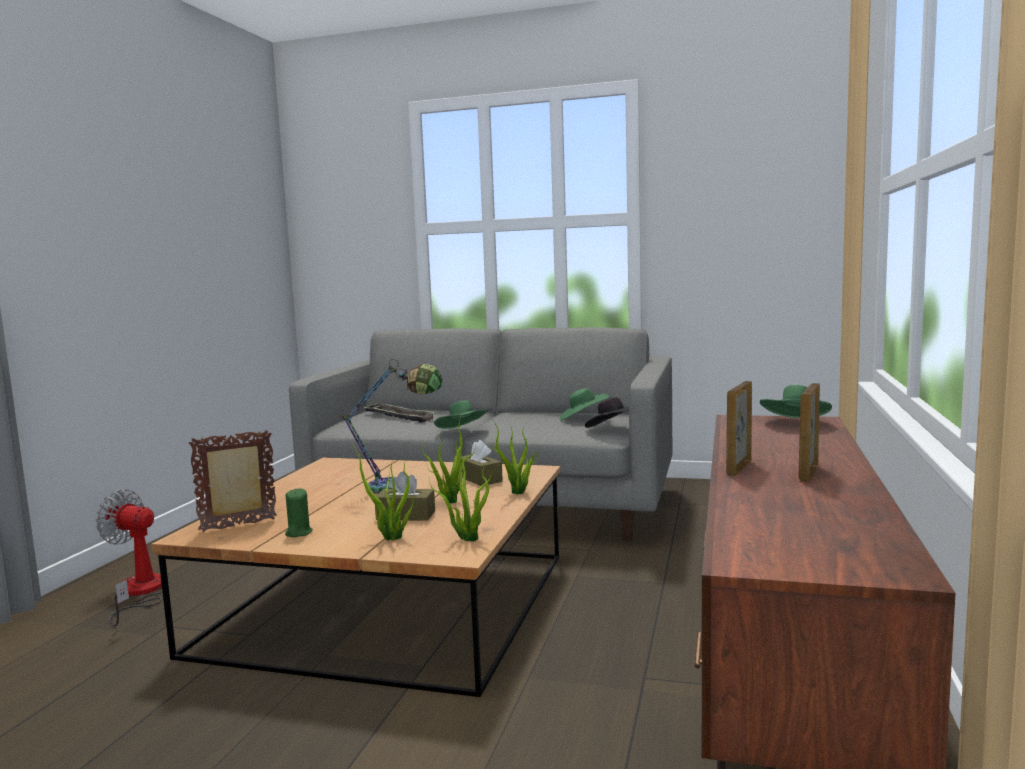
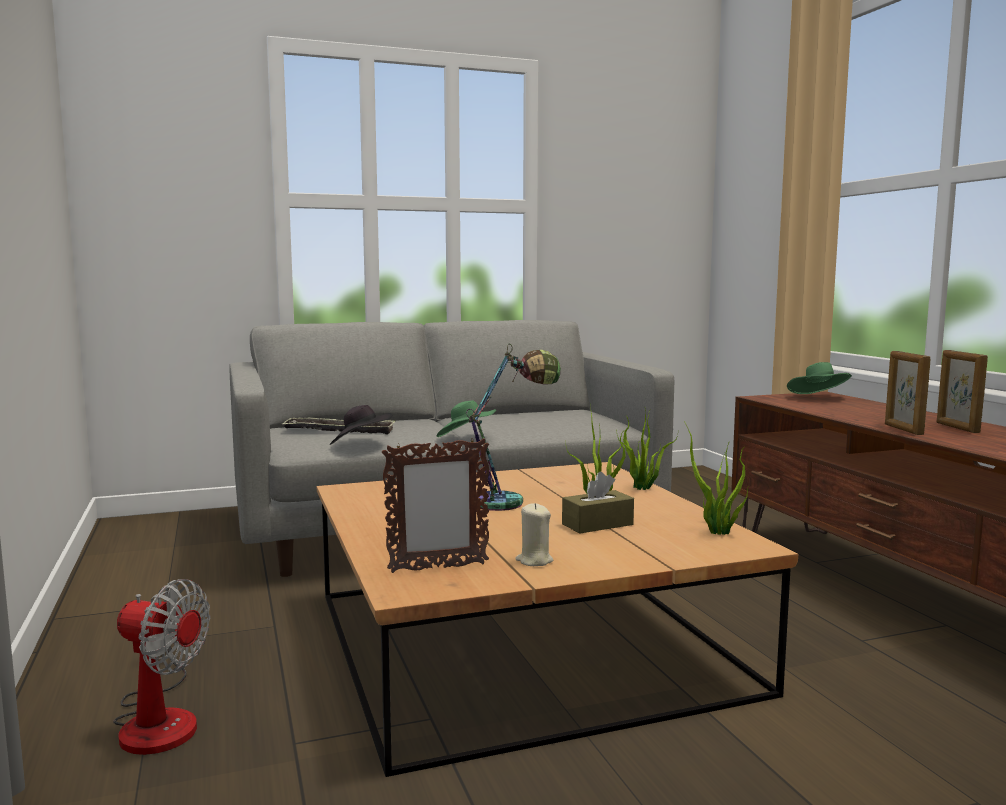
camera: 35 degrees left, 0 degrees up
(139, 593) = (159, 719): fan -> fan turned 150 degrees counterclockwise
(239, 525) = (437, 568): picture frame -> picture frame turned 135 degrees counterclockwise
(298, 533) = (534, 561): green candle -> beige candle
(390, 538) = (647, 546): potted plant -> none
(479, 479) = (568, 482): brown tissue box -> none
(582, 419) = (553, 416): green hat -> none
(611, 430) = (609, 423): black hat -> black hat (361, 444)

